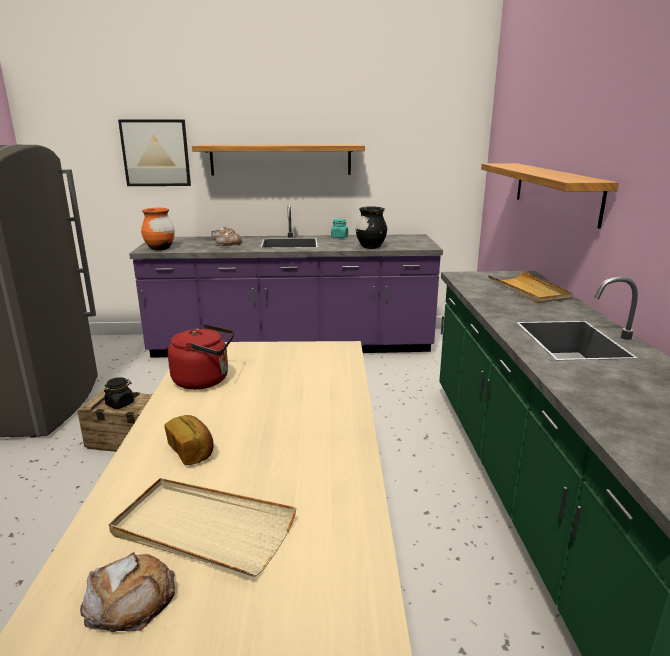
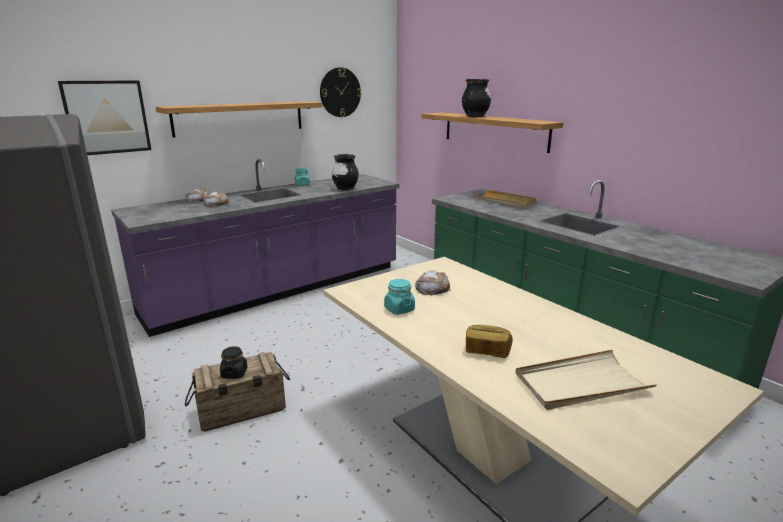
camera: 35 degrees left, 0 degrees up
(131, 598) = (619, 429): bread -> bread (432, 288)
(160, 248) = (153, 218): orange vase -> none
(205, 380) = (399, 309): red kettle -> turquoise jar
(405, 135) = (340, 92): none -> wall clock
(526, 169) = (475, 116): none -> black vase

